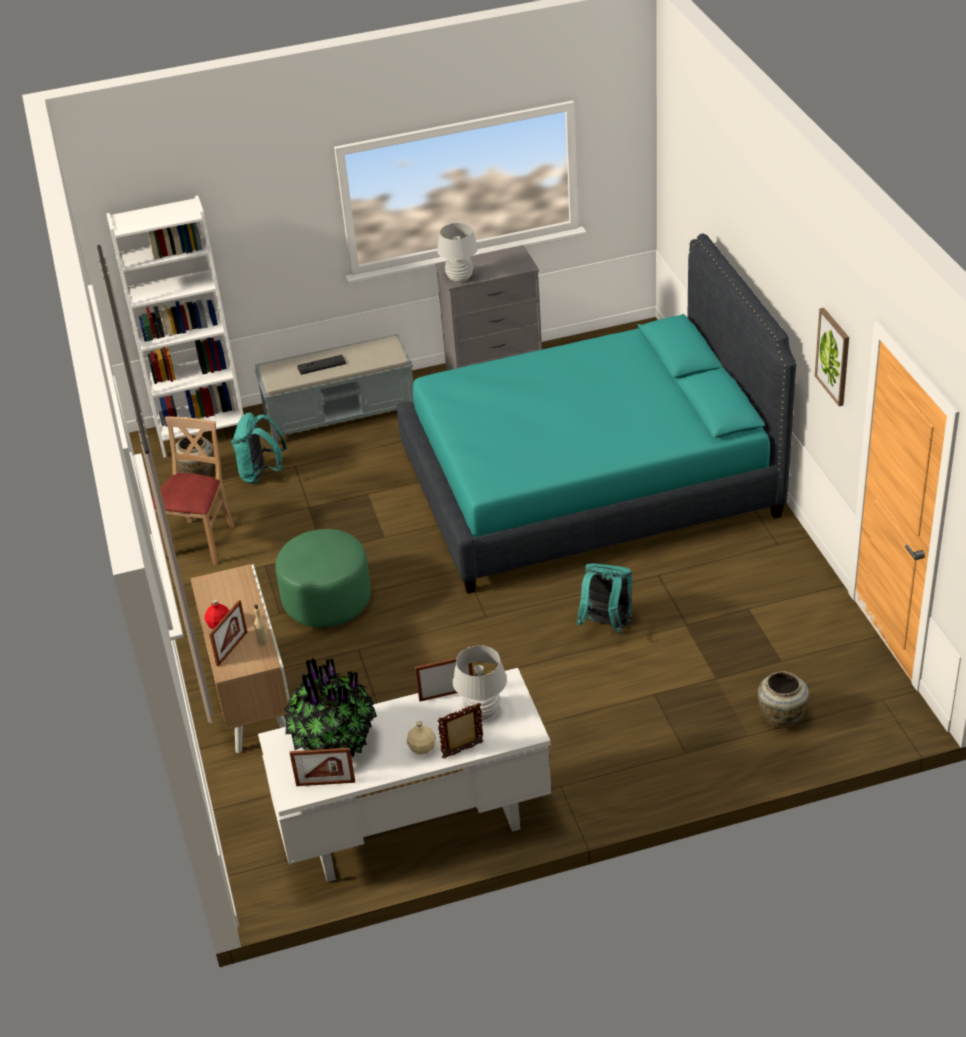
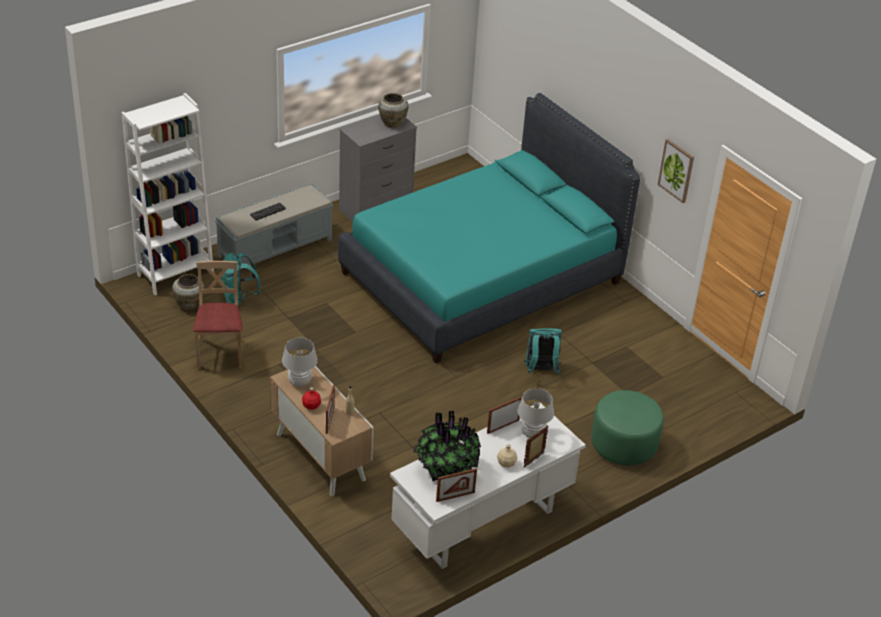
camera: 25 degrees left, 0 degrees up
(327, 602) = (339, 383): green ottoman -> green ottoman (624, 445)
(460, 278) = (364, 138): white table lamp -> white table lamp (300, 382)
(781, 717) = (680, 413): beige vase -> beige vase (392, 122)

